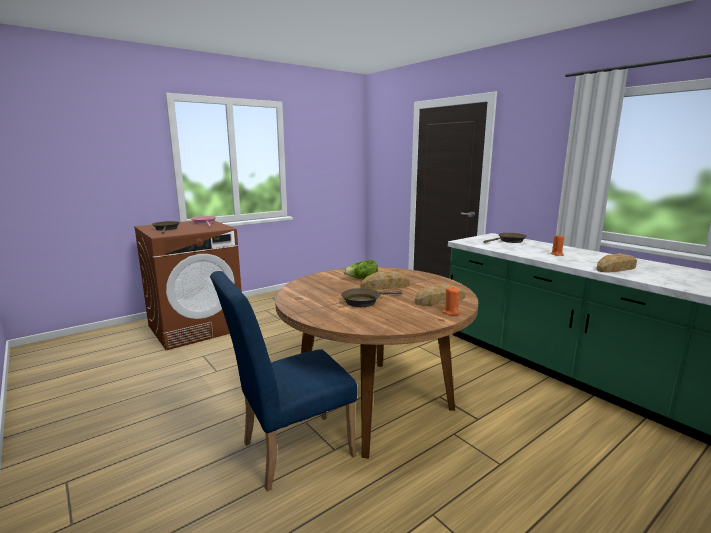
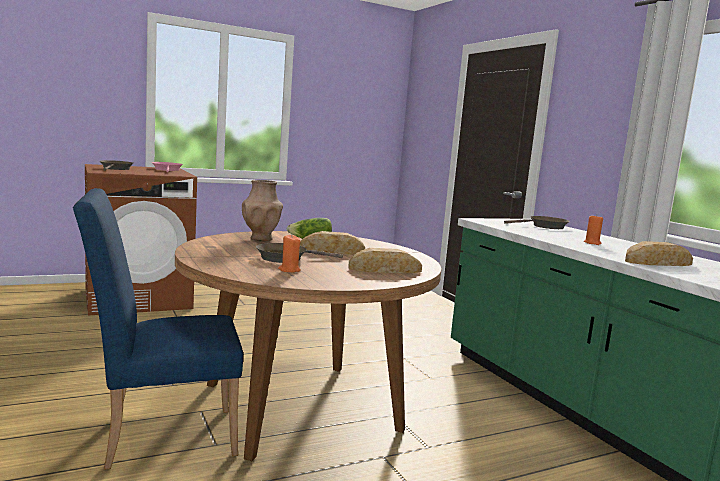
camera: 10 degrees right, 5 degrees down
(325, 282) = (261, 239): none -> brown vase
(450, 312) = (383, 280): orange candle -> orange candle (289, 270)

